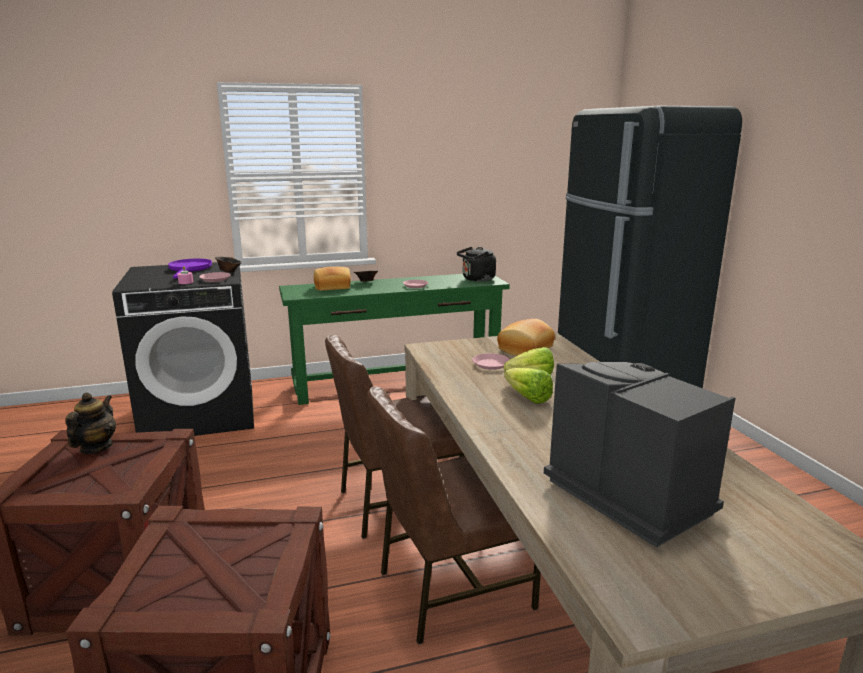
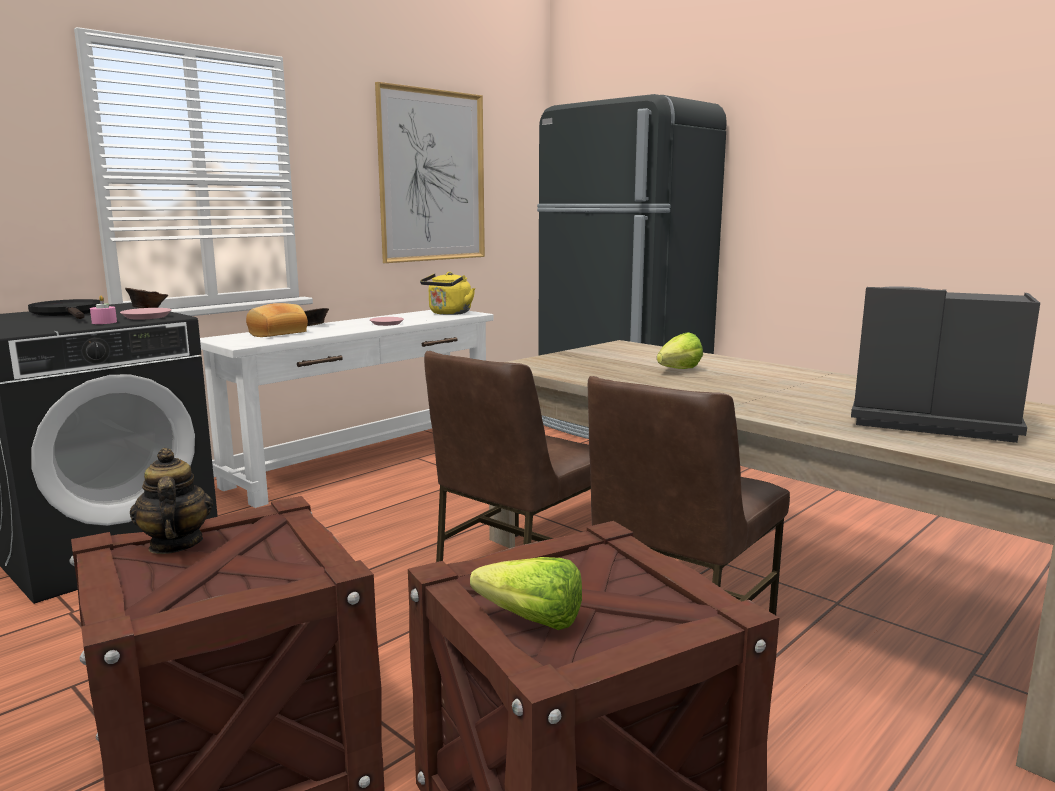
camera: 30 degrees left, 5 degrees down
(189, 269) = (70, 313): purple frying pan -> black frying pan
(397, 383) = (364, 462): green console table -> white console table
(477, 279) = (448, 313): black kettle -> yellow kettle
(489, 166) = (432, 176): none -> picture
(490, 364) = (617, 367): pink plate -> none
(525, 396) = (703, 382): lettuce -> lettuce (524, 618)
(526, 349) = (625, 354): bread -> none

